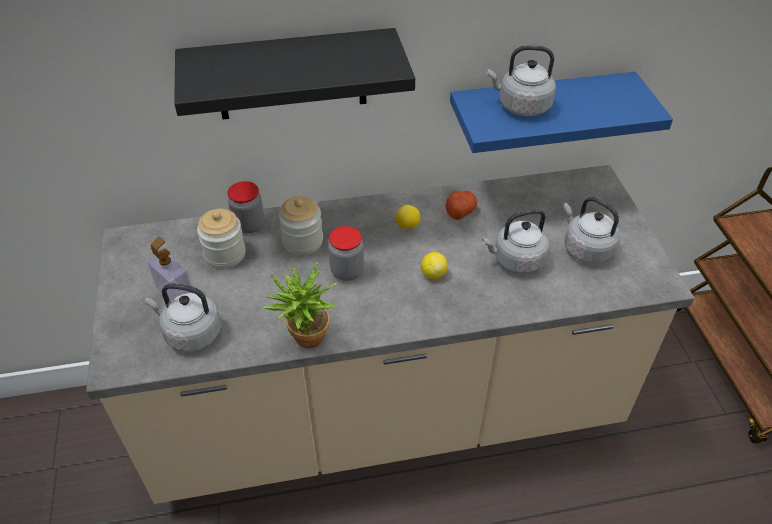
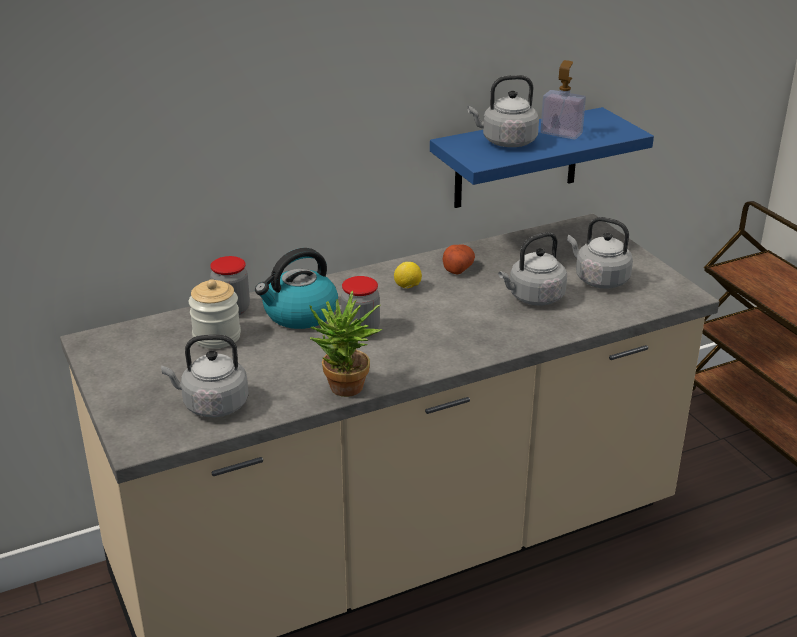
camera: 15 degrees left, 15 degrees down
(175, 293) = (176, 376): soap dispenser -> soap dispenser (561, 133)
(291, 75) = (272, 129): black shelf -> none
(303, 241) = (299, 314): jar -> kettle
(433, 274) = (454, 320): lemon -> none

